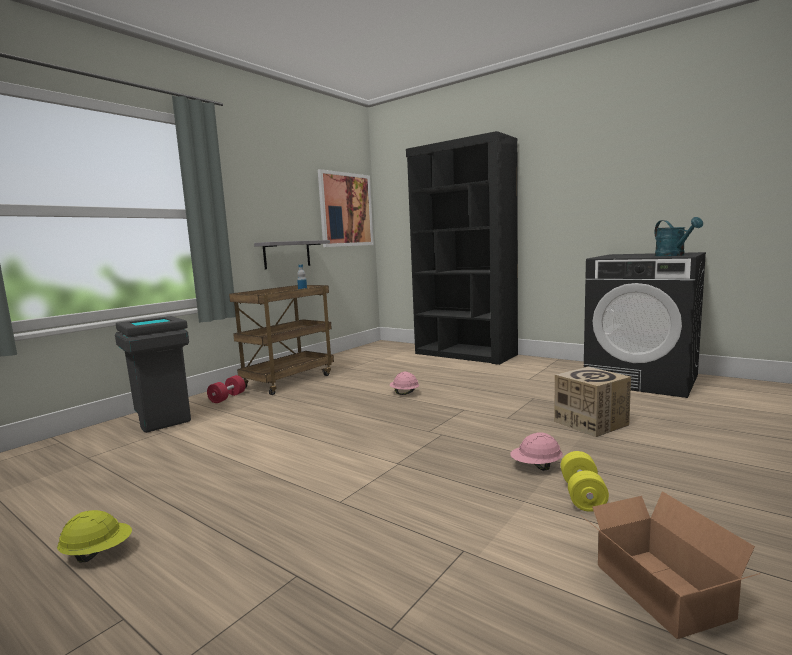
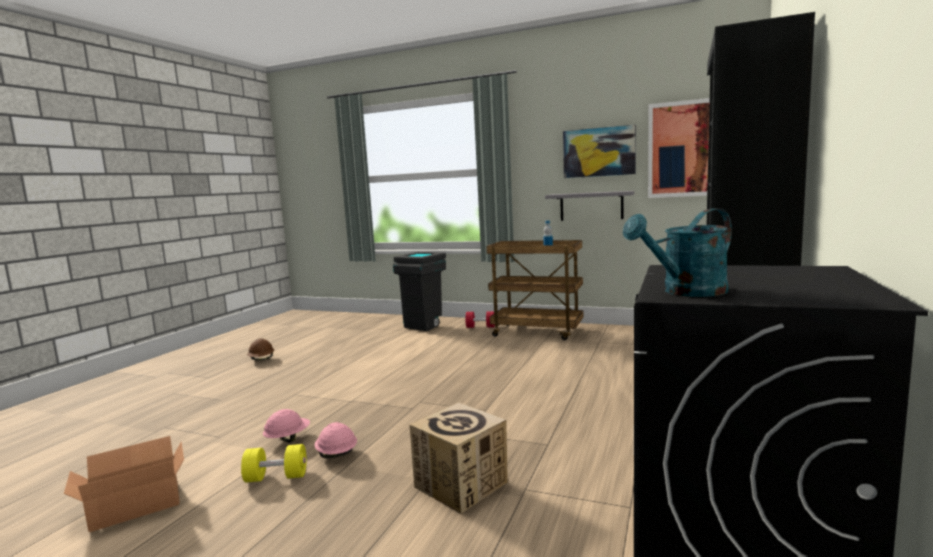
camera: 75 degrees right, 0 degrees up
(98, 553) = (262, 360): yellow hard hat -> brown hard hat
(288, 204) = (599, 152): none -> picture
(404, 393) = (526, 377): pink hard hat -> pink hard hat (288, 439)

